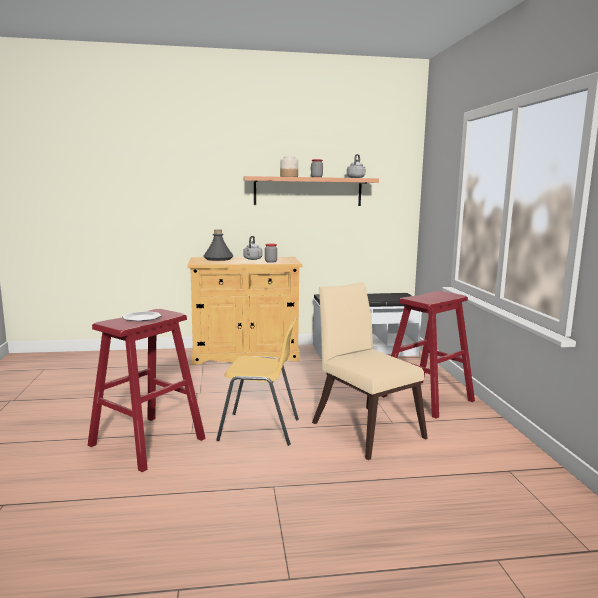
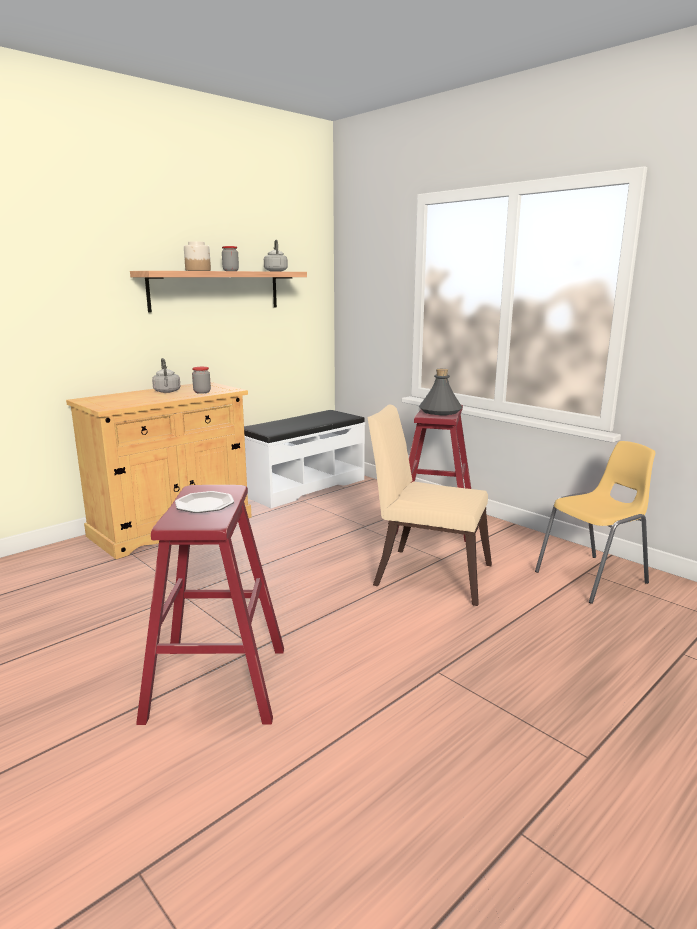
camera: 35 degrees left, 5 degrees up
(218, 259) = (119, 397): grey bottle -> grey bottle (440, 411)
(260, 429) = (329, 613): yellow chair -> yellow chair (593, 578)

